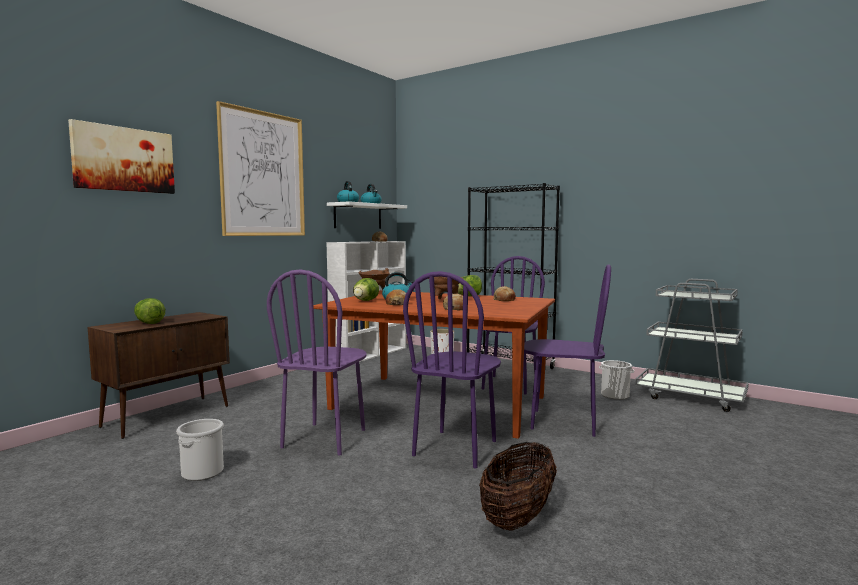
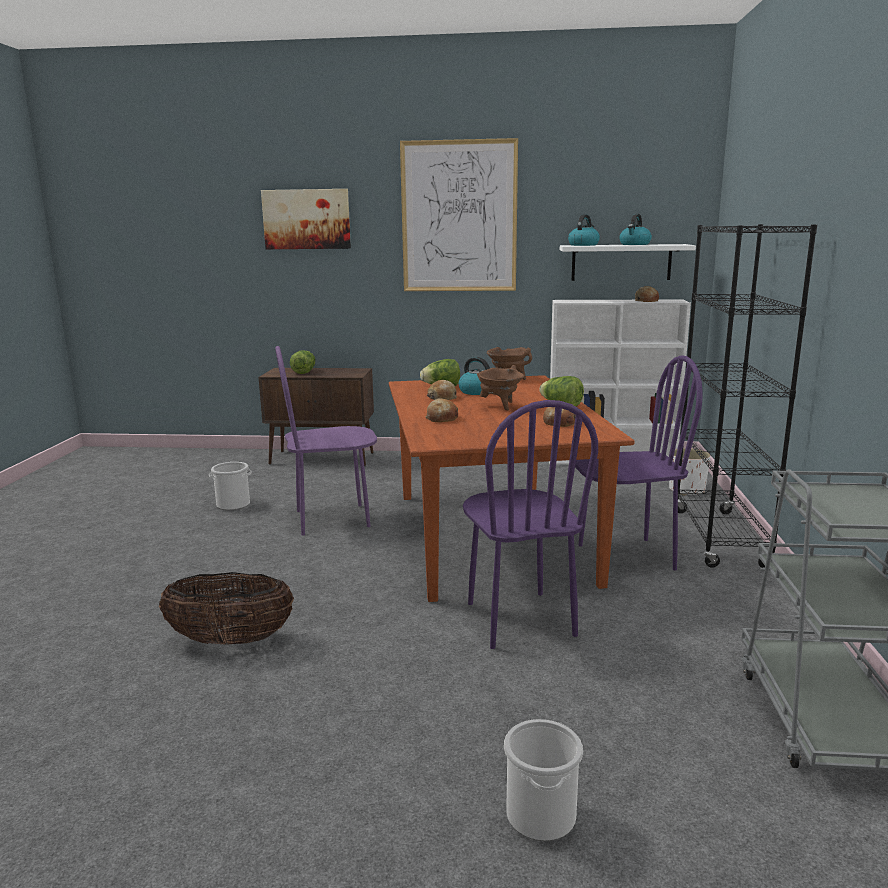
camera: 60 degrees right, 10 degrees up
(456, 448) = (365, 577): purple chair -> none
(615, 395) = (706, 640): bucket -> bucket (541, 816)

